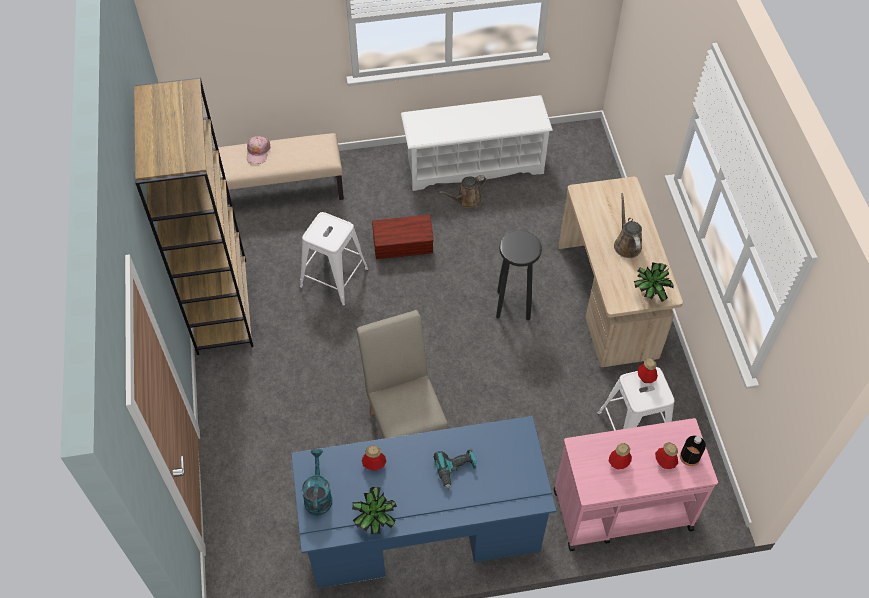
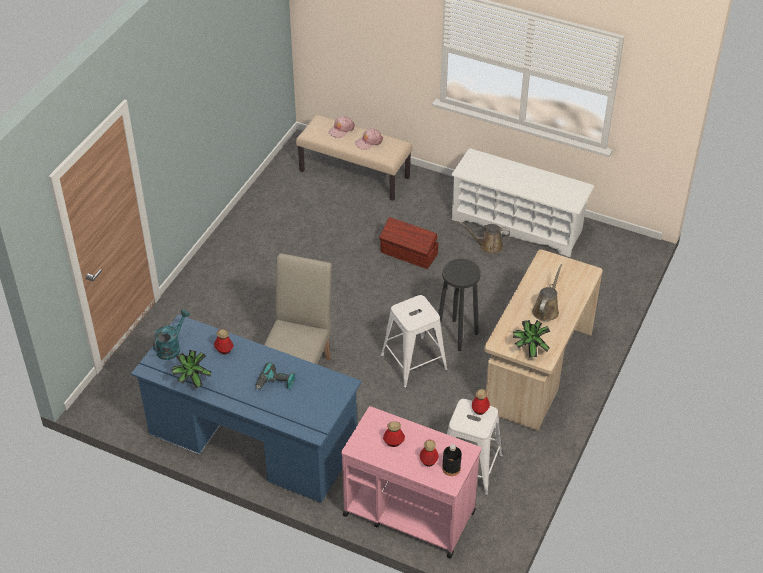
camera: 35 degrees right, 10 degrees down
(221, 305) = (243, 227): brown bookcase -> none
(296, 152) = (369, 142): none -> pink cap
(334, 278) = (338, 250): white stool -> white stool (413, 362)

